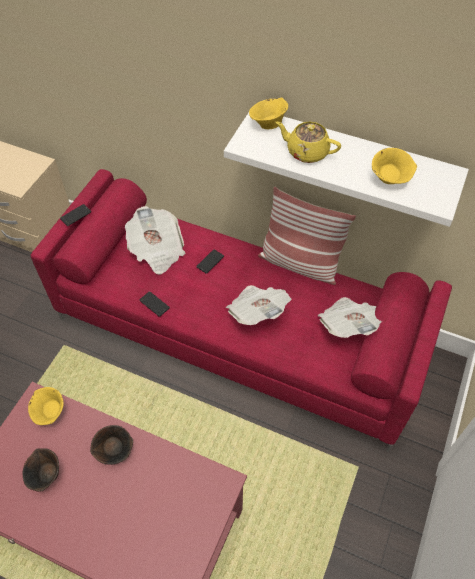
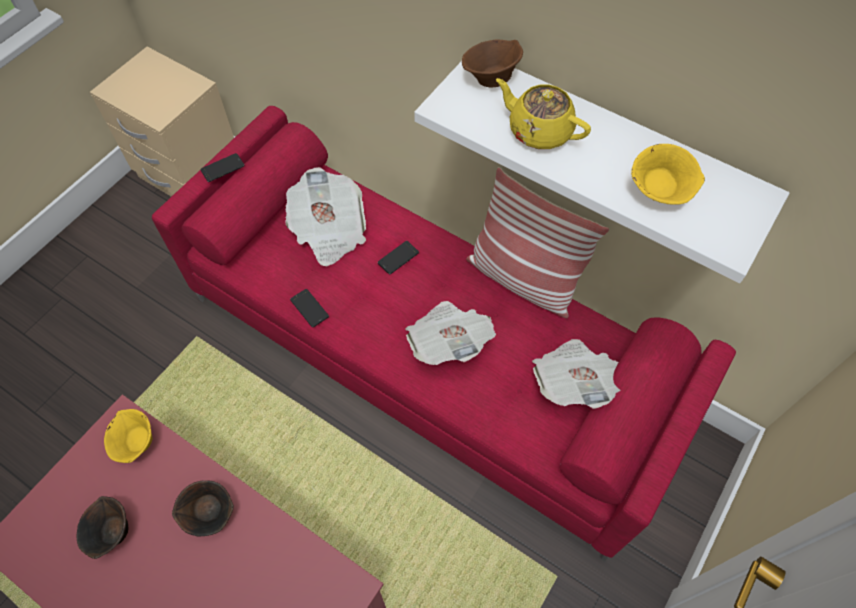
camera: 10 degrees right, 5 degrees up
(267, 124) = (490, 79): yellow bowl -> brown bowl

